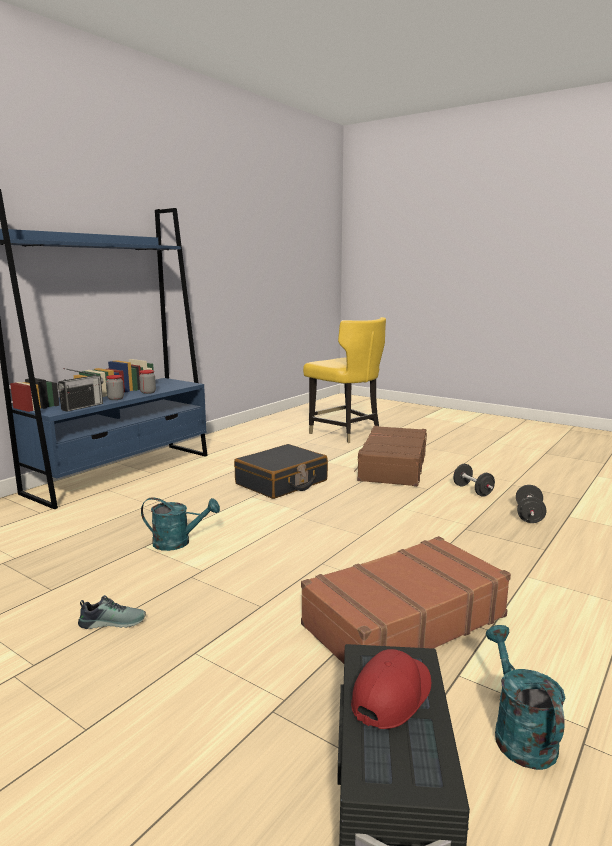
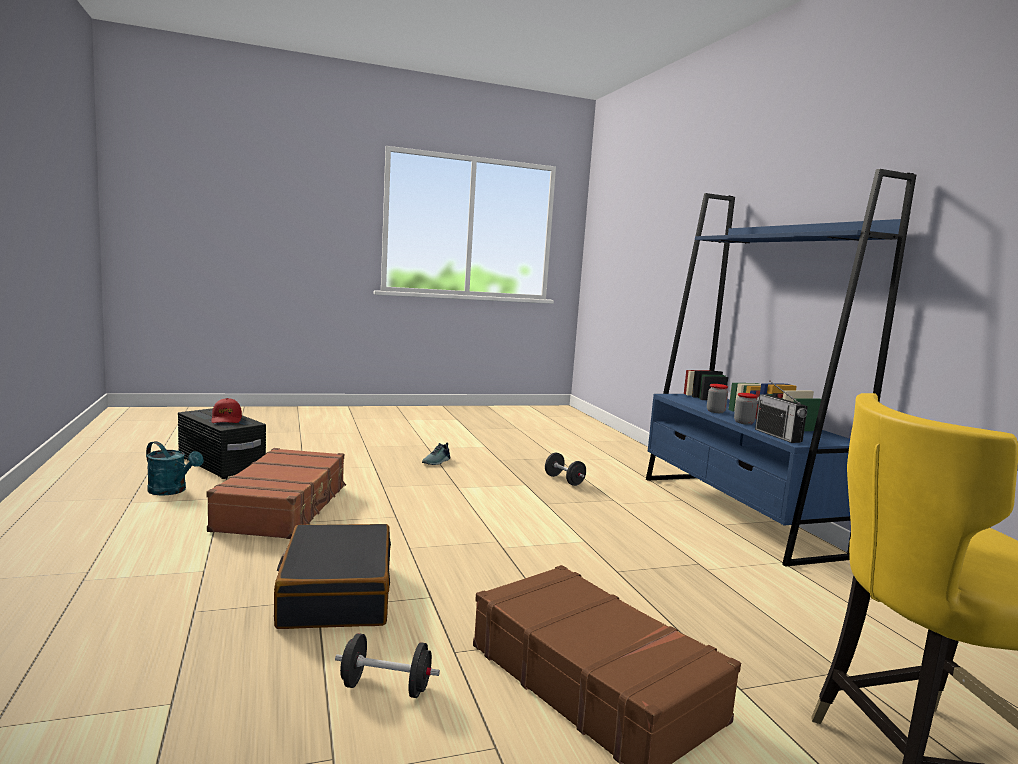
camera: 125 degrees right, 5 degrees down
(82, 407) = (684, 401): radio -> radio (777, 436)
(178, 543) = (515, 492): turquoise watering can -> none
(282, 483) = (613, 568): black suitcase -> black suitcase (335, 594)
(529, 515) = (245, 668): black dumbbell -> black dumbbell (564, 480)

